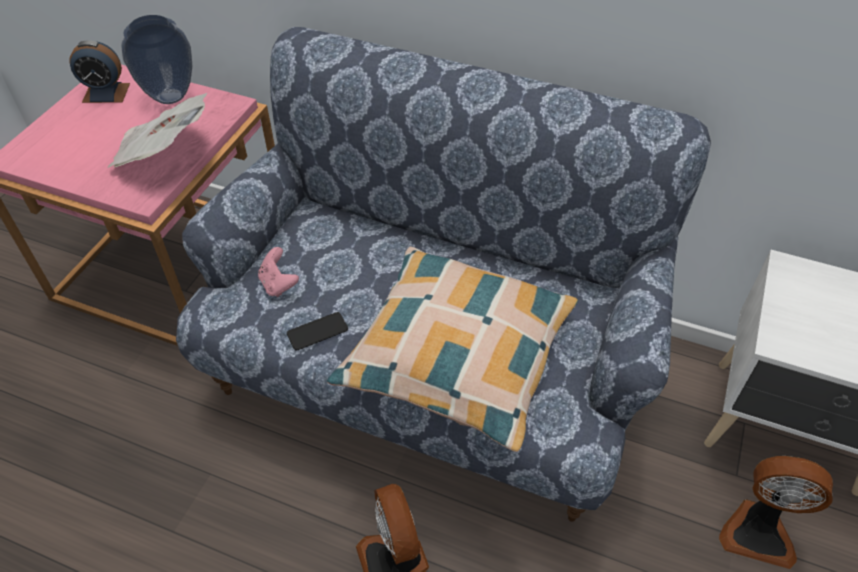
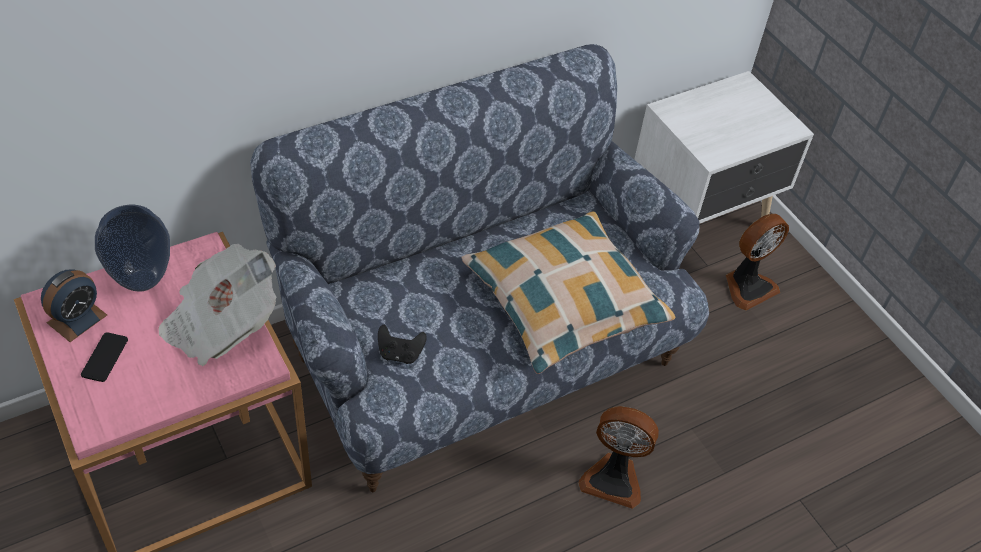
camera: 55 degrees left, 0 degrees up
(278, 284) = (400, 354): pink game controller -> black game controller
(317, 331) = (469, 359): phone -> phone (105, 357)

